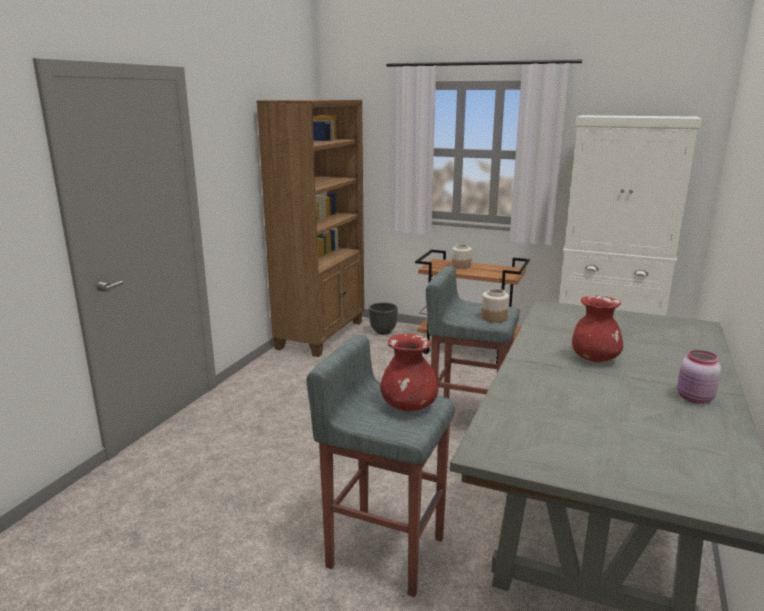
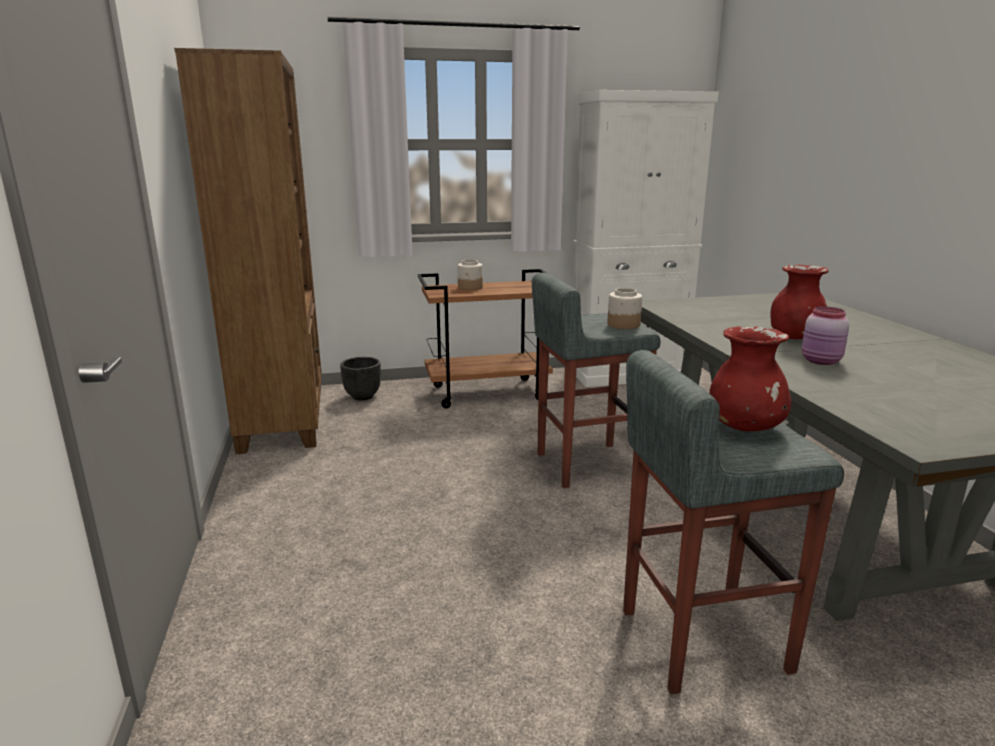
camera: 35 degrees left, 0 degrees up
(694, 399) = (927, 349): pink jar -> pink jar (821, 361)

